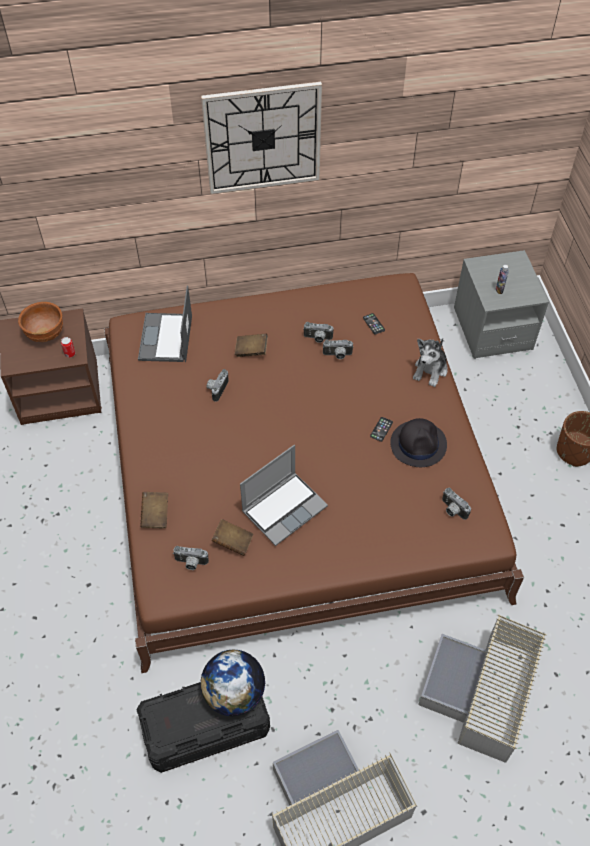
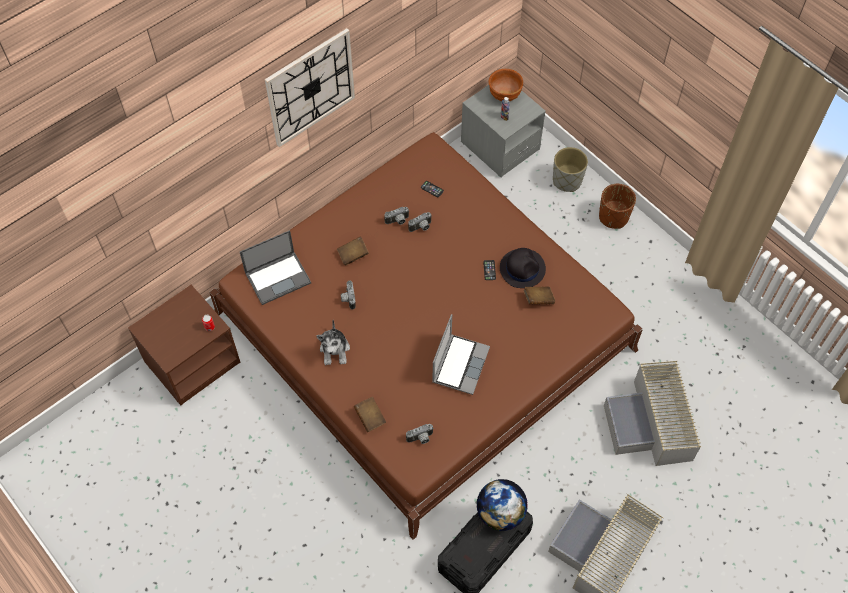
camera: 30 degrees left, 5 degrees up
(46, 334) = (177, 320): brown bowl -> brown bowl (504, 95)
(166, 338) = (278, 277): laptop -> laptop turned 90 degrees counterclockwise
(233, 542) = (440, 408): brown book -> brown book (538, 299)
(430, 370) = (495, 206): plush toy -> plush toy (335, 349)
(452, 510) = (575, 306): camera -> none
(544, 393) = (567, 180): none -> grey planter

